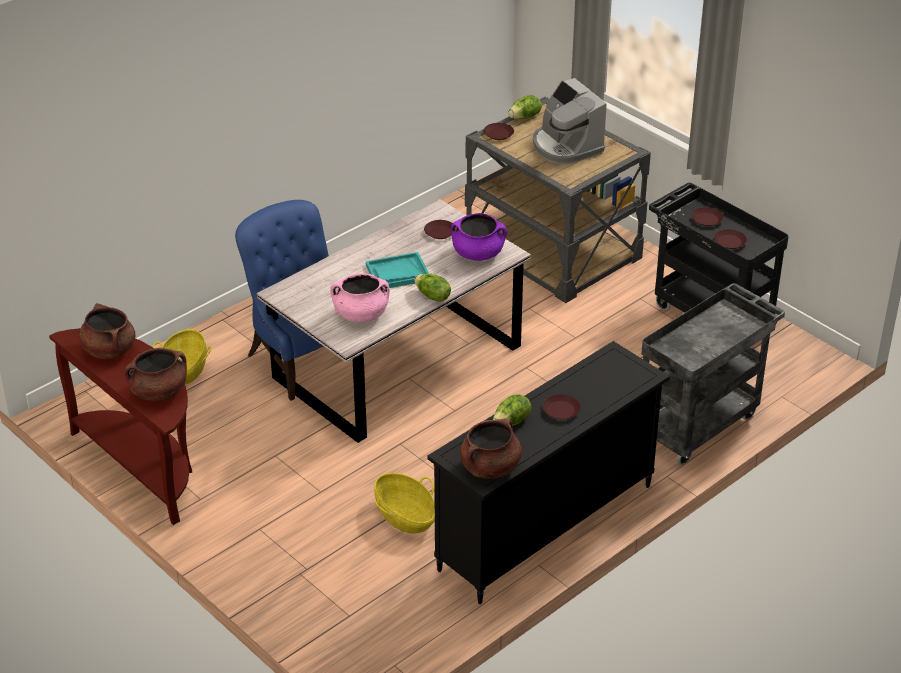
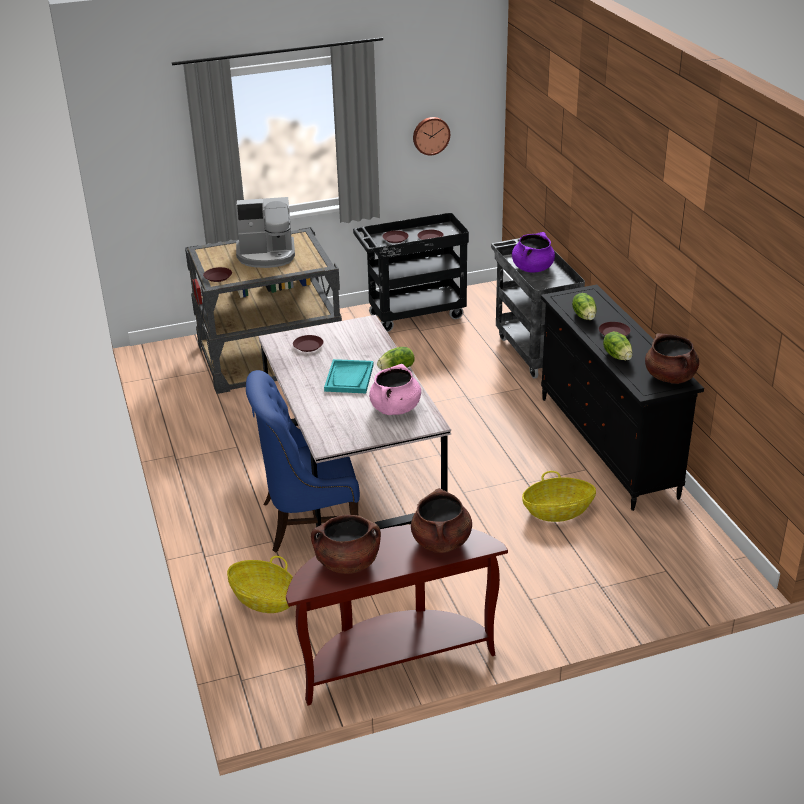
camera: 65 degrees left, 5 degrees down
(478, 253) = (355, 336): purple cooking pot -> purple cooking pot (532, 268)
(525, 117) = (206, 261): lettuce -> lettuce (584, 316)
(804, 136) = (430, 135): none -> wall clock

